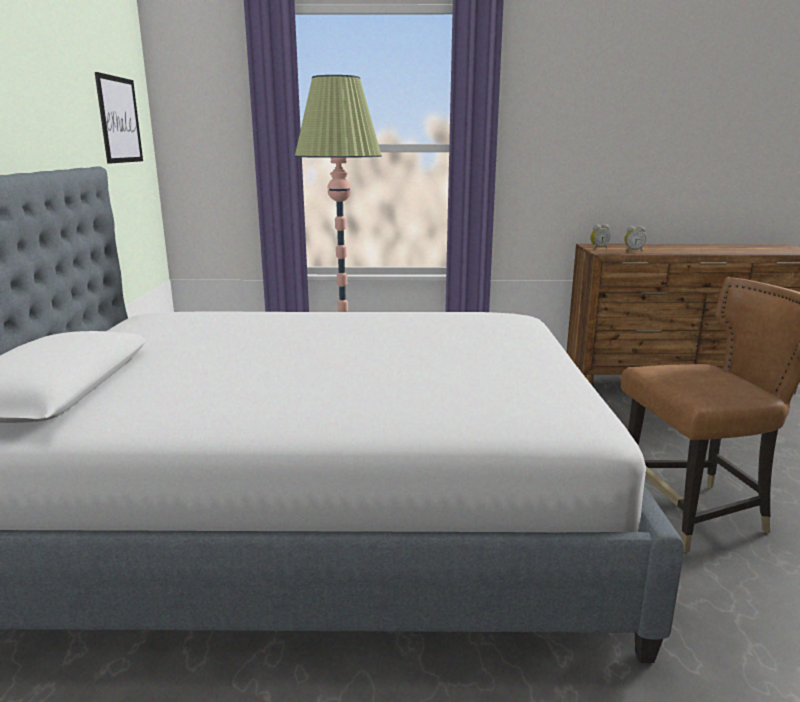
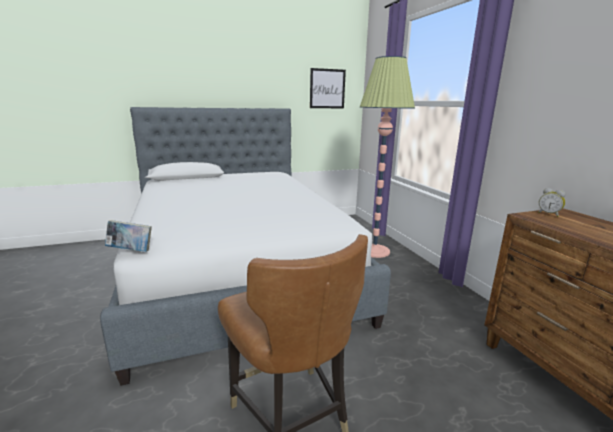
camera: 70 degrees right, 0 degrees up
(617, 432) = (131, 251): none -> book
(633, 251) = (571, 226): alarm clock -> none

